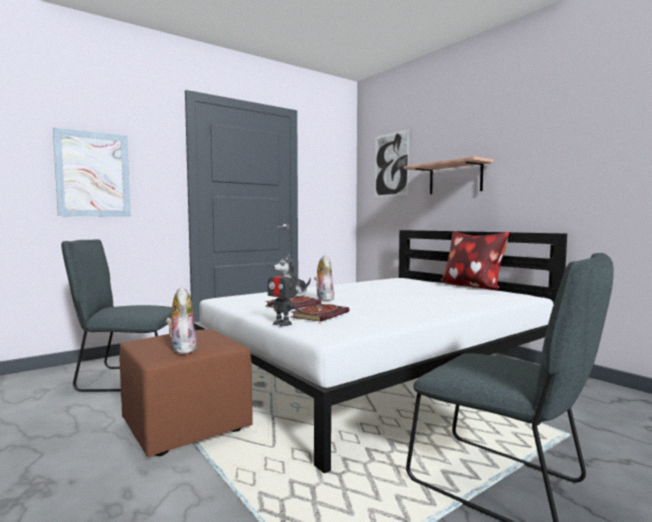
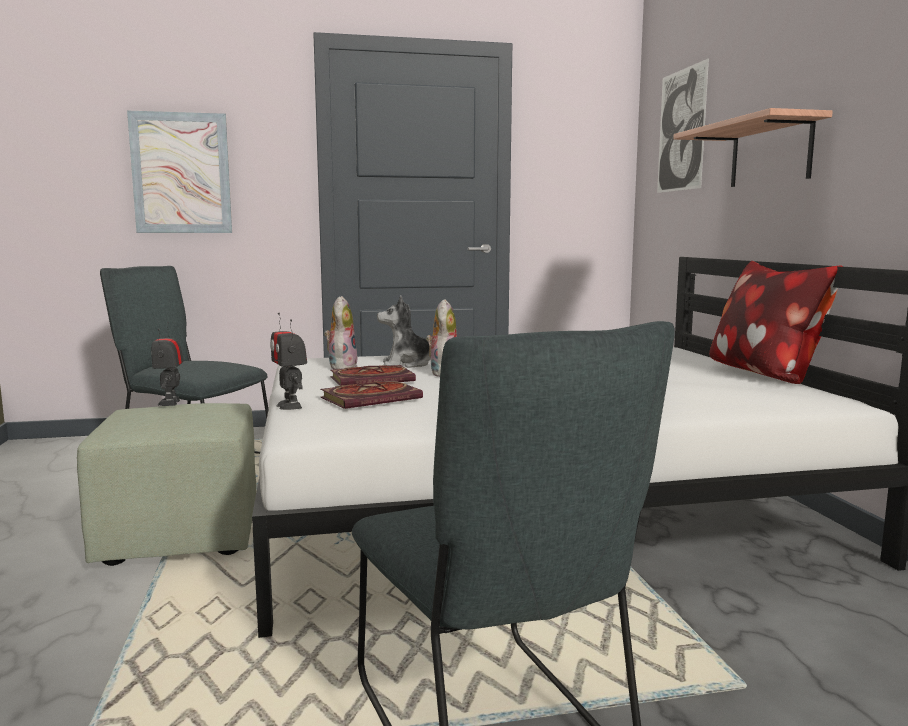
camera: 25 degrees right, 5 degrees up
(164, 333) = (170, 403): none -> toy robot
(182, 349) = (148, 426): plush toy -> plush toy (341, 366)
(187, 427) = (182, 536): brown ottoman -> green ottoman

